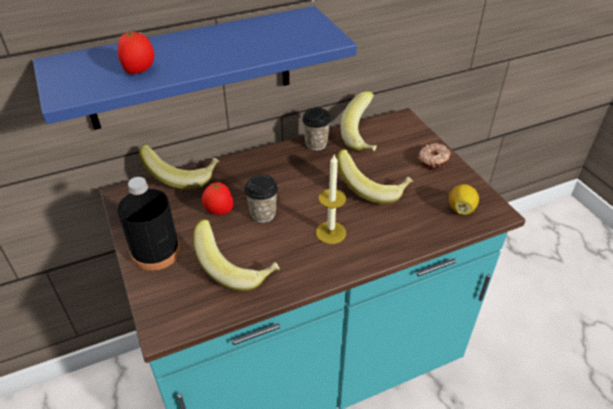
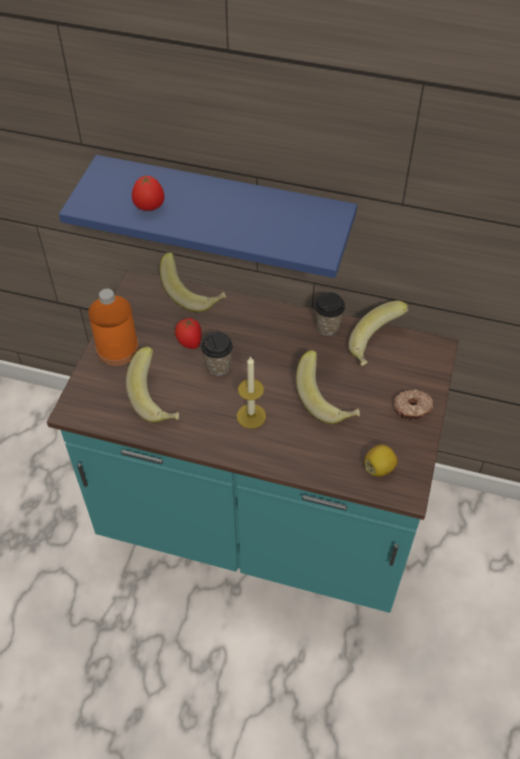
camera: 40 degrees right, 10 degrees up
(156, 252) = (117, 349): black bottle -> orange bottle

